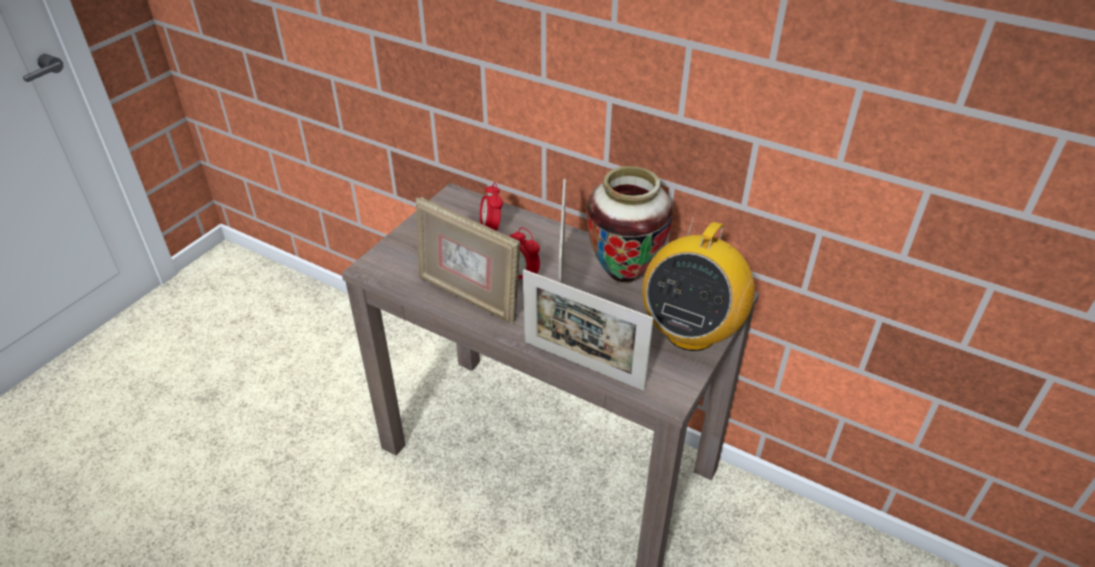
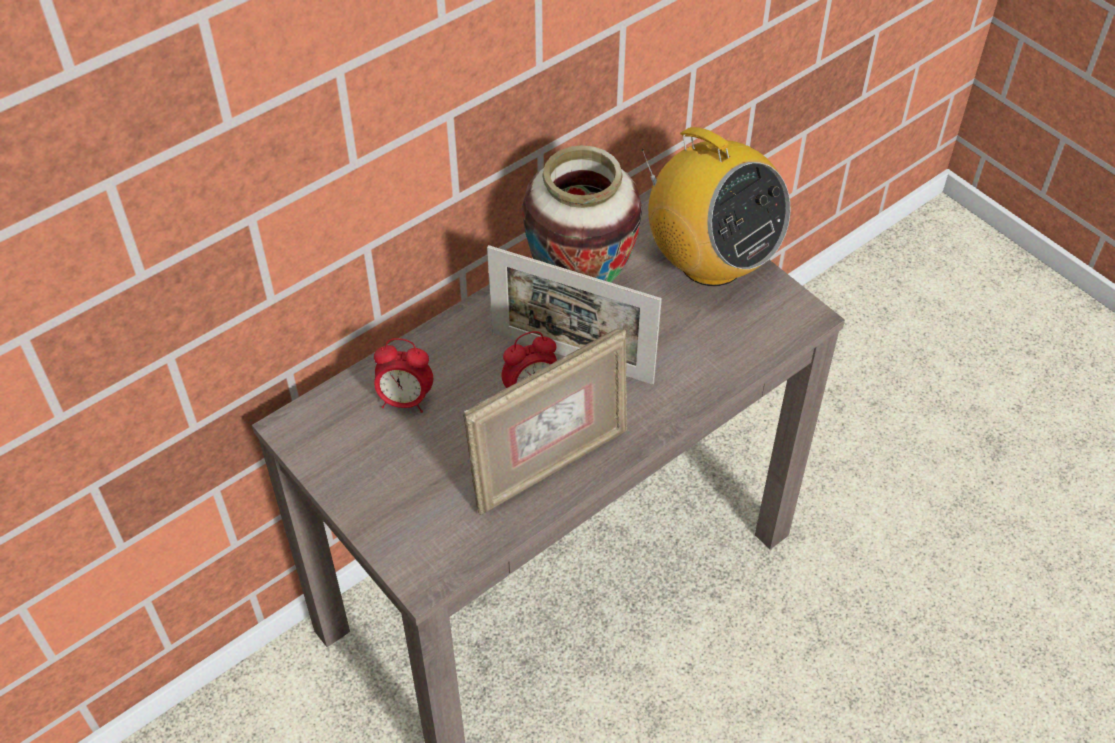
camera: 70 degrees left, 10 degrees up
(582, 365) = (727, 379): picture frame -> none

